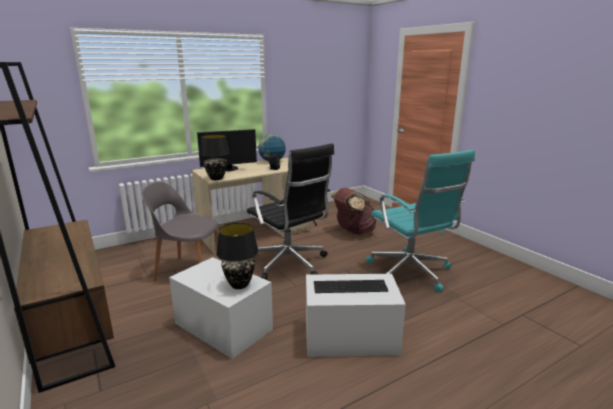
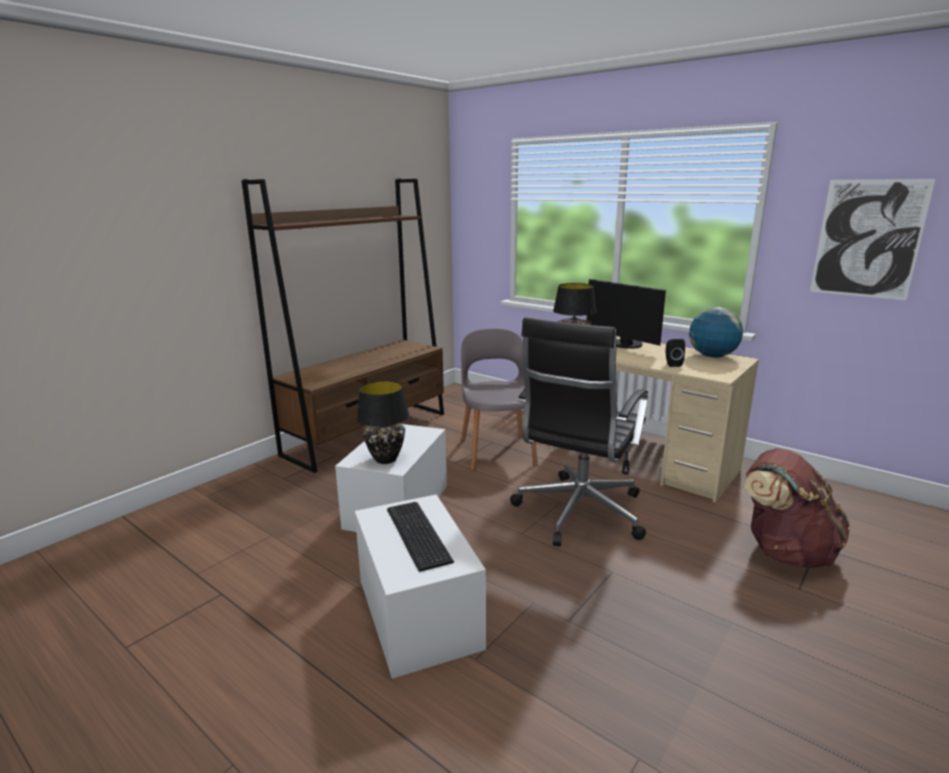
camera: 70 degrees right, 0 degrees up
(306, 92) = (868, 239): none -> picture
(410, 273) = (683, 663): turquoise office chair -> none

